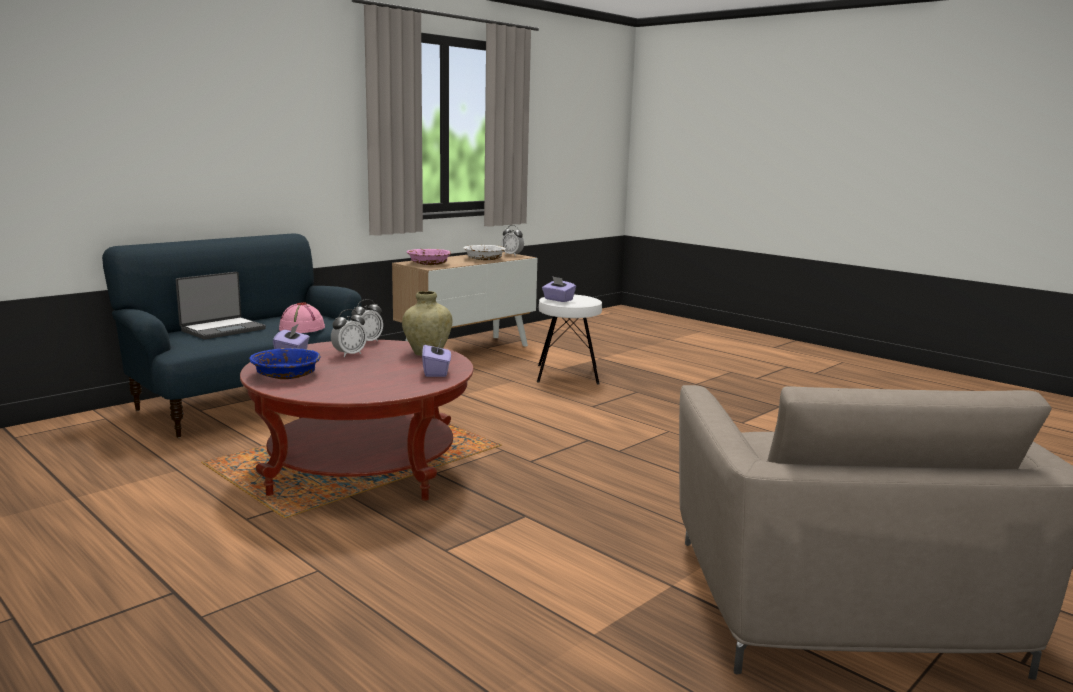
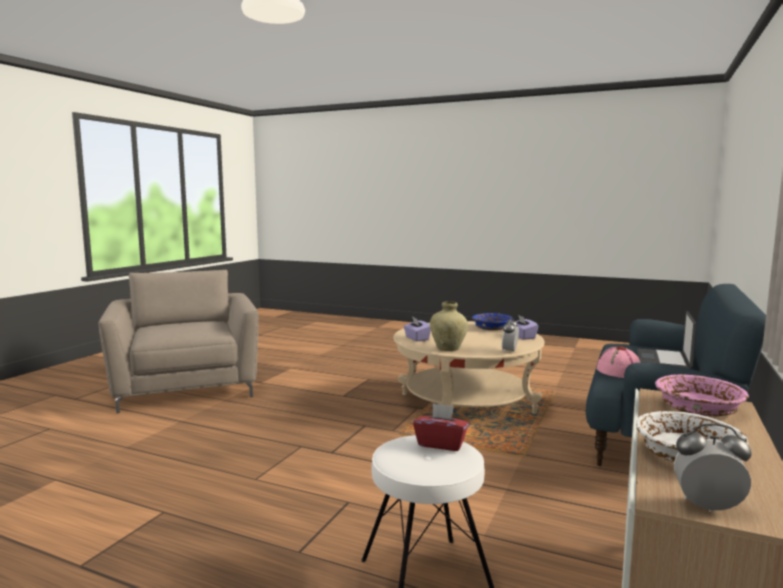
camera: 160 degrees right, 5 degrees down
(349, 354) = (494, 342): alarm clock -> none
(362, 466) = (466, 403): red coffee table -> beige coffee table
(558, 299) = (441, 444): purple tissue box -> red tissue box

